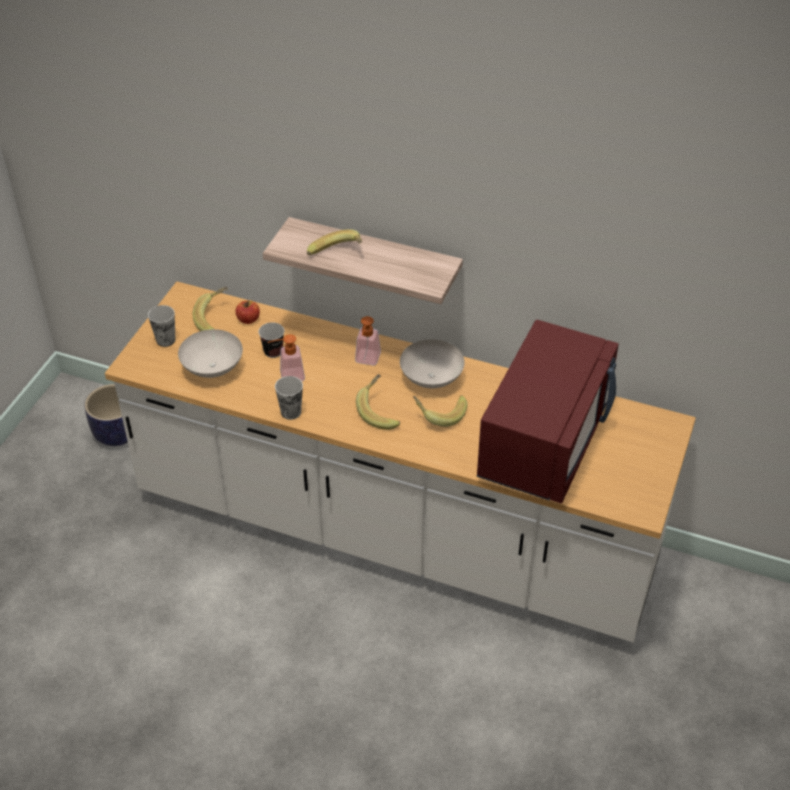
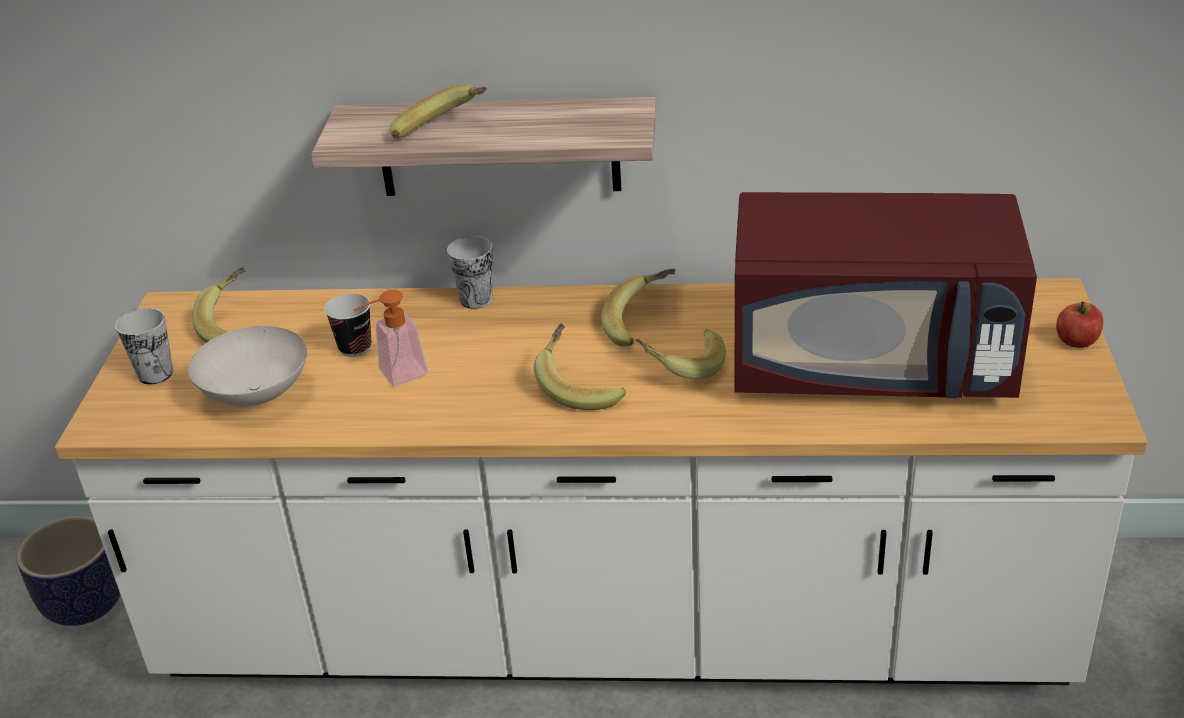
camera: 15 degrees left, 10 degrees down
(248, 319) = (293, 314): apple -> apple (1077, 341)
(291, 412) = (424, 424): cup -> cup (476, 299)
(366, 361) = (521, 324): soap dispenser -> none
(432, 379) = (642, 324): white bowl -> banana
(543, 441) = (872, 363): red microwave -> red microwave turned 90 degrees clockwise

